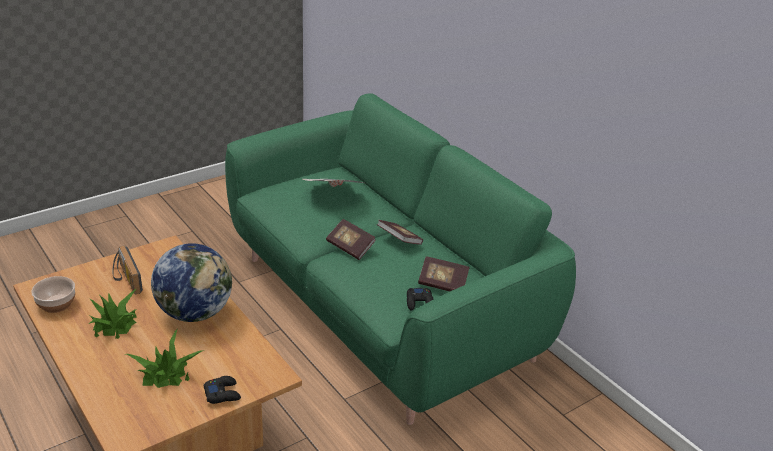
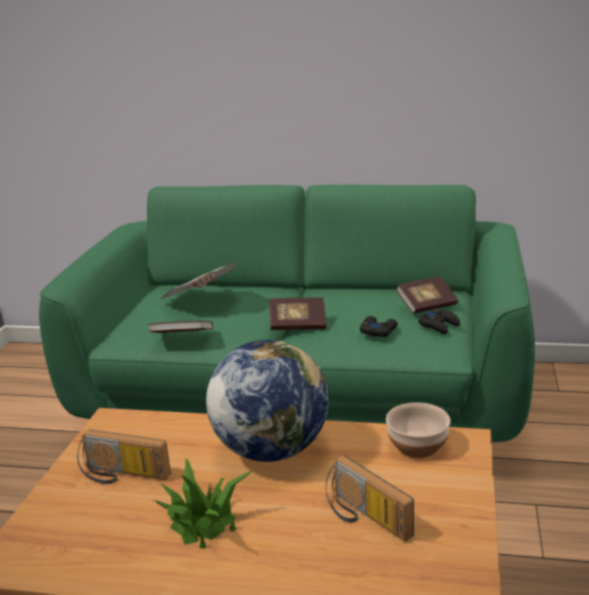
camera: 40 degrees left, 10 degrees down
(56, 304) = (75, 556): bowl -> bowl (418, 445)
(166, 374) = (363, 517): potted plant -> radio
(222, 393) = (455, 489): black game controller -> black game controller (378, 331)
(399, 240) = (327, 301): book -> book (182, 338)

